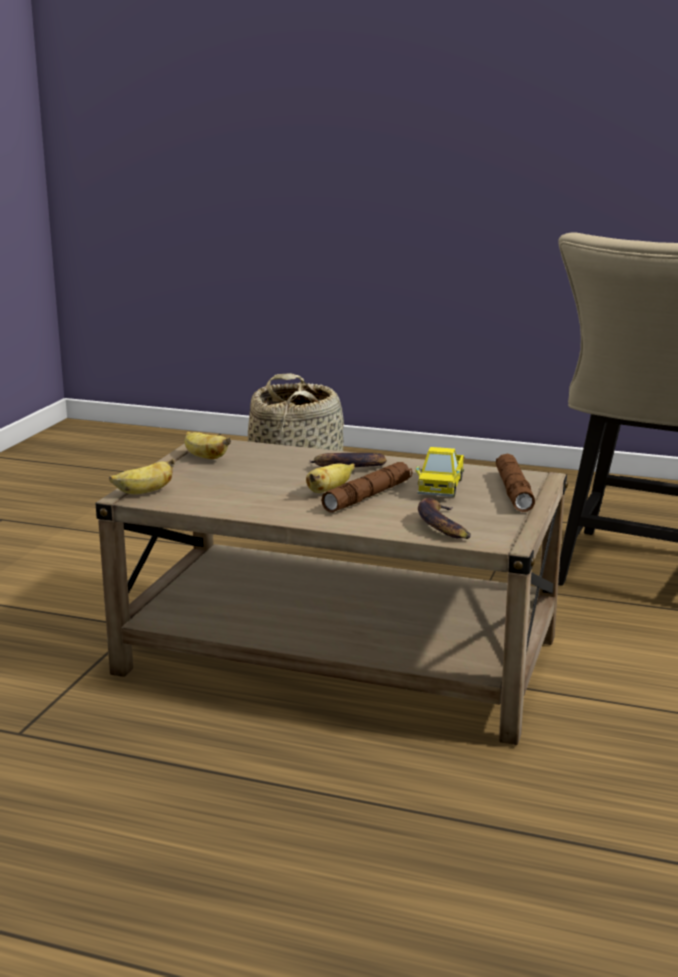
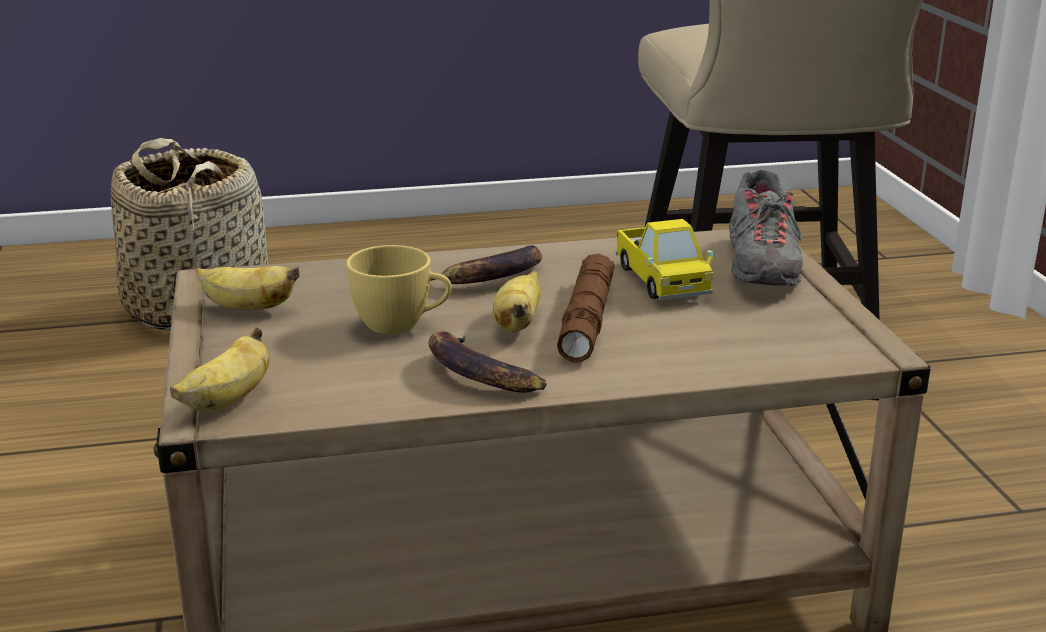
camera: 30 degrees left, 5 degrees up
(268, 479) = (401, 325): none -> yellow cup
(442, 525) = (754, 345): banana -> banana (478, 374)
(513, 491) = (761, 266): brown flashlight -> grey shoe

